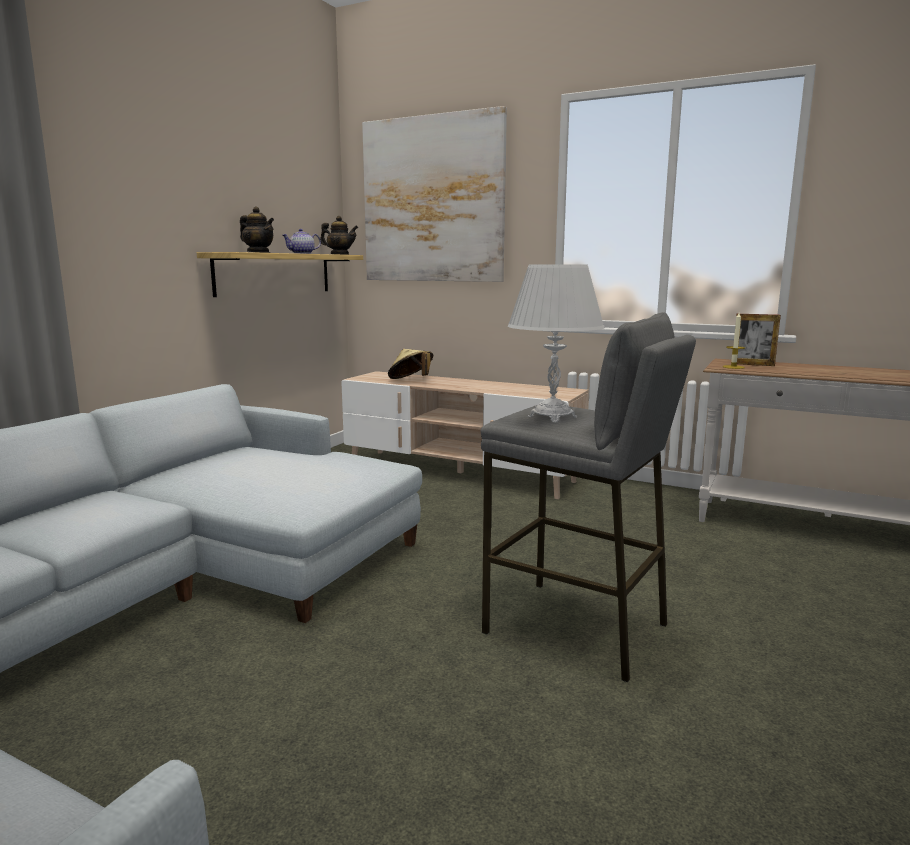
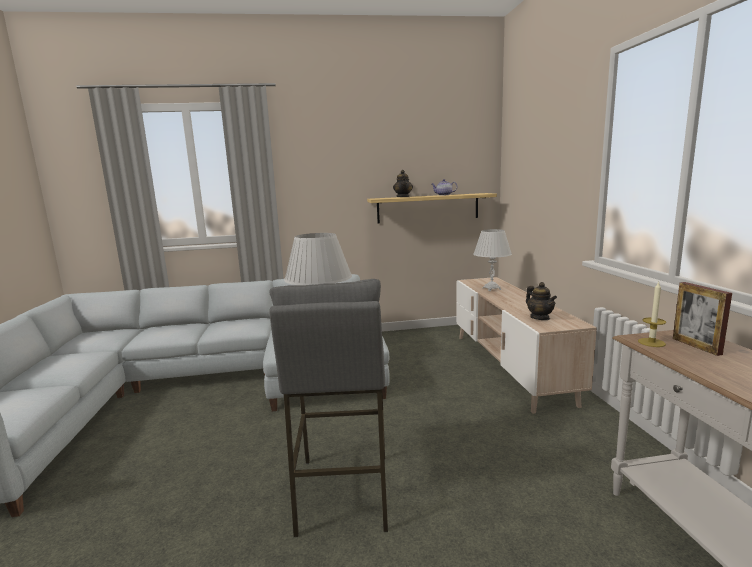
camera: 55 degrees right, 0 degrees up
(340, 254) = (481, 193): teapot -> teapot (540, 318)
(411, 380) = (491, 289): beige hat -> white table lamp
(432, 200) = (537, 151): picture -> none

